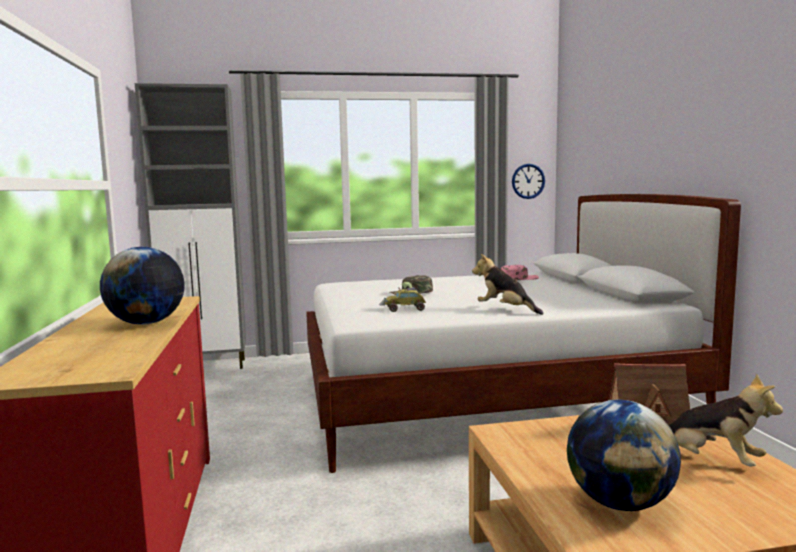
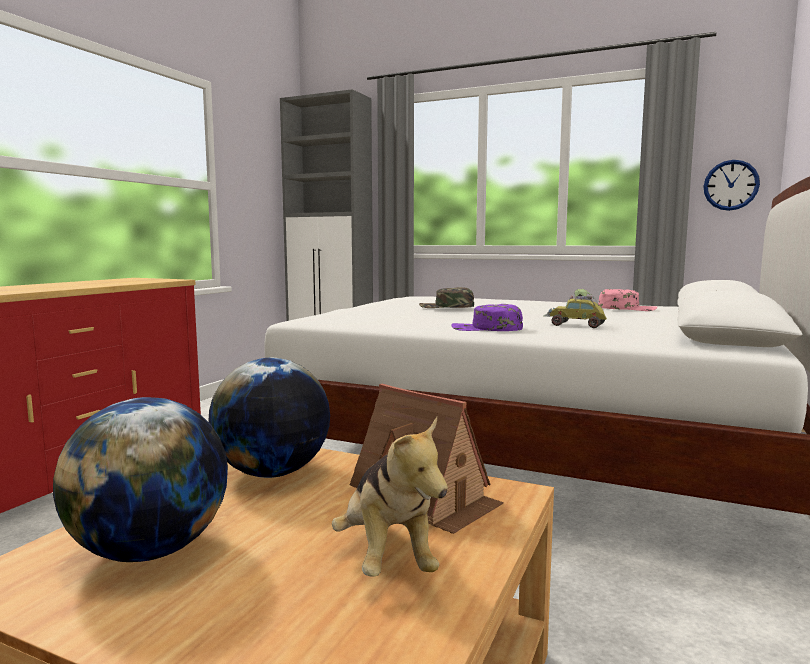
camera: 35 degrees right, 0 degrees up
(146, 323) = (74, 286): globe -> globe (272, 473)
(404, 309) = (386, 316): toy car -> toy car (576, 325)
(505, 310) = (486, 329): plush toy -> purple cap

